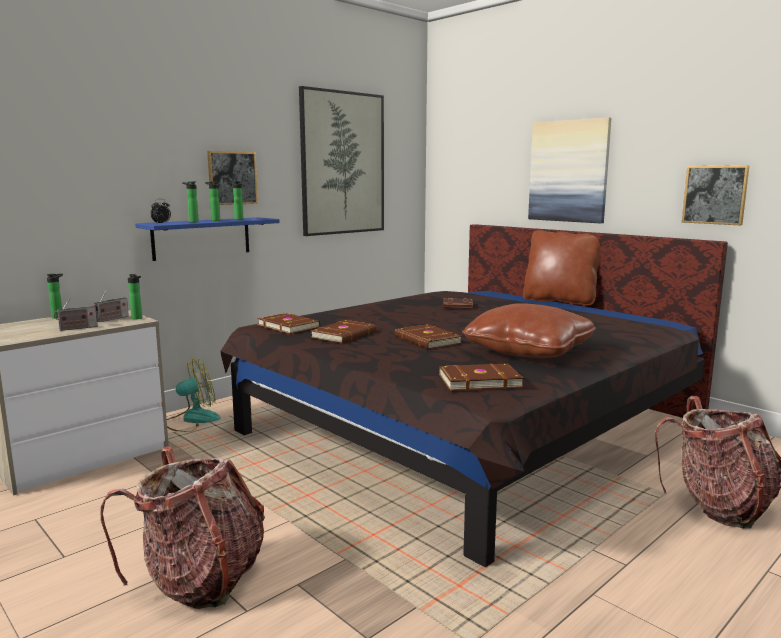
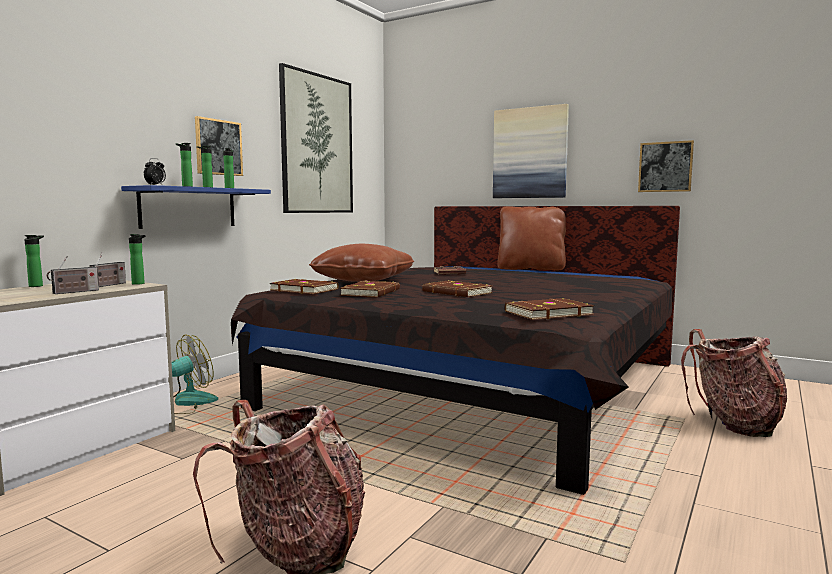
camera: 15 degrees left, 5 degrees down
(528, 351) = (559, 295): brown pillow -> brown pillow (363, 280)

